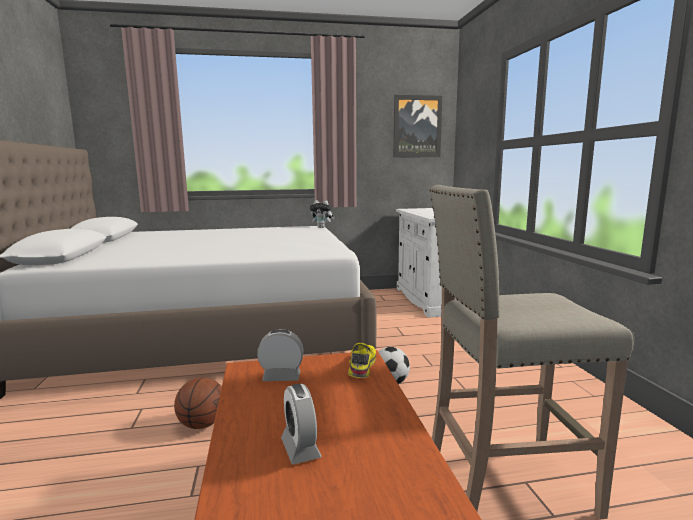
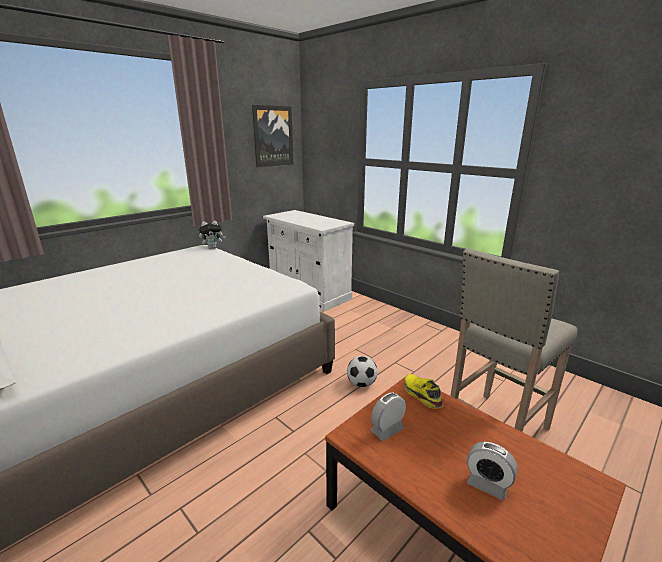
camera: 35 degrees left, 10 degrees up
(202, 424) = (263, 491): basketball -> none

